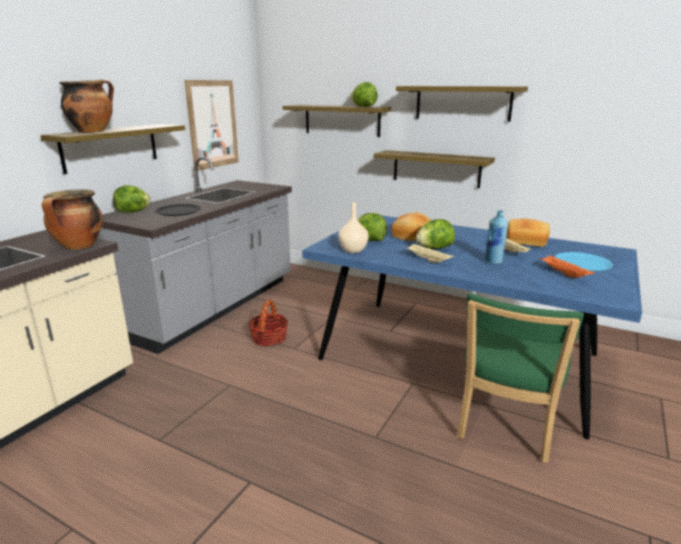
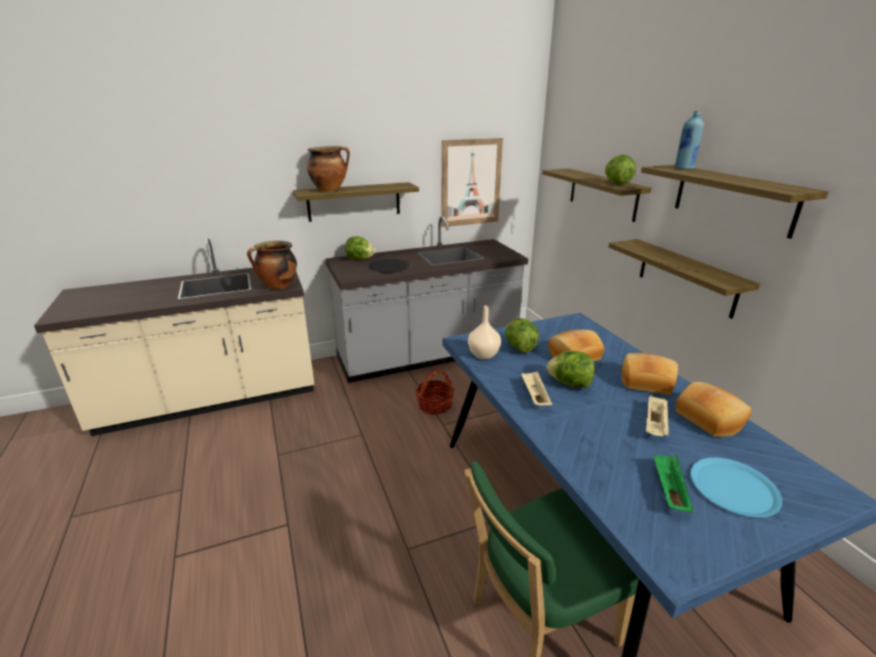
camera: 40 degrees right, 5 degrees up
(470, 235) = (646, 381): none -> bread
(493, 262) = (606, 430): blue bottle -> blue bottle (684, 168)
(563, 274) = (668, 490): orange tray -> green tray

